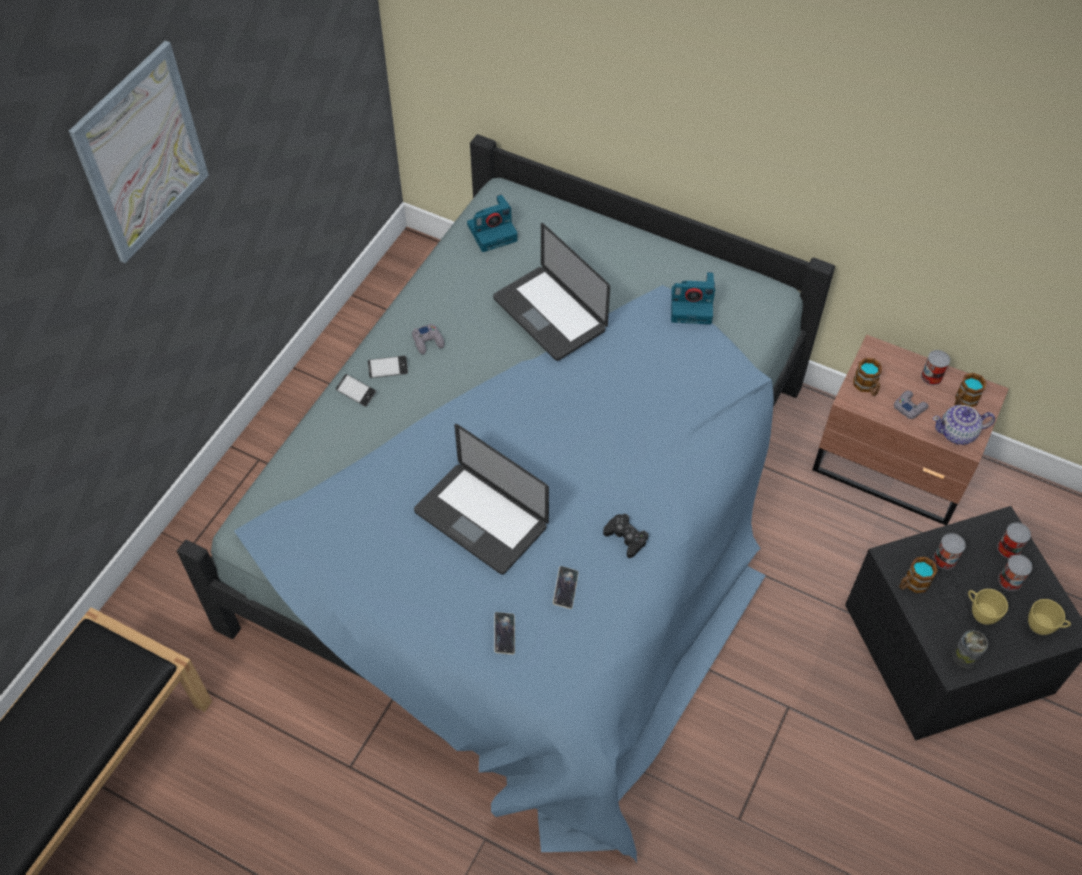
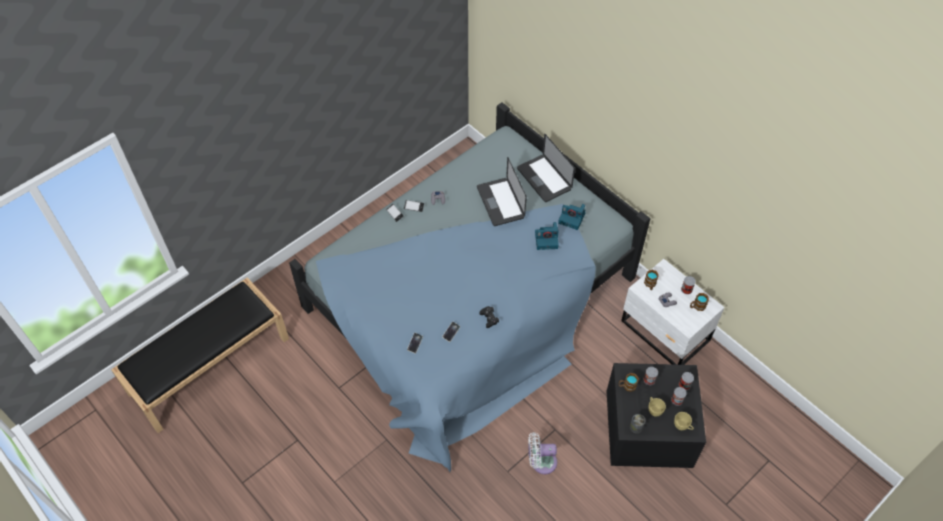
camera: 20 degrees right, 0 degrees up
(141, 153) = (320, 80): picture -> none
(480, 519) = (426, 289): laptop -> laptop (544, 179)
(493, 232) = (492, 153): camera -> camera (547, 239)
(791, 778) = (541, 462): none -> white fan
(894, 467) = (665, 332): brown nightstand -> white nightstand
(957, 433) = (685, 321): teapot -> none

